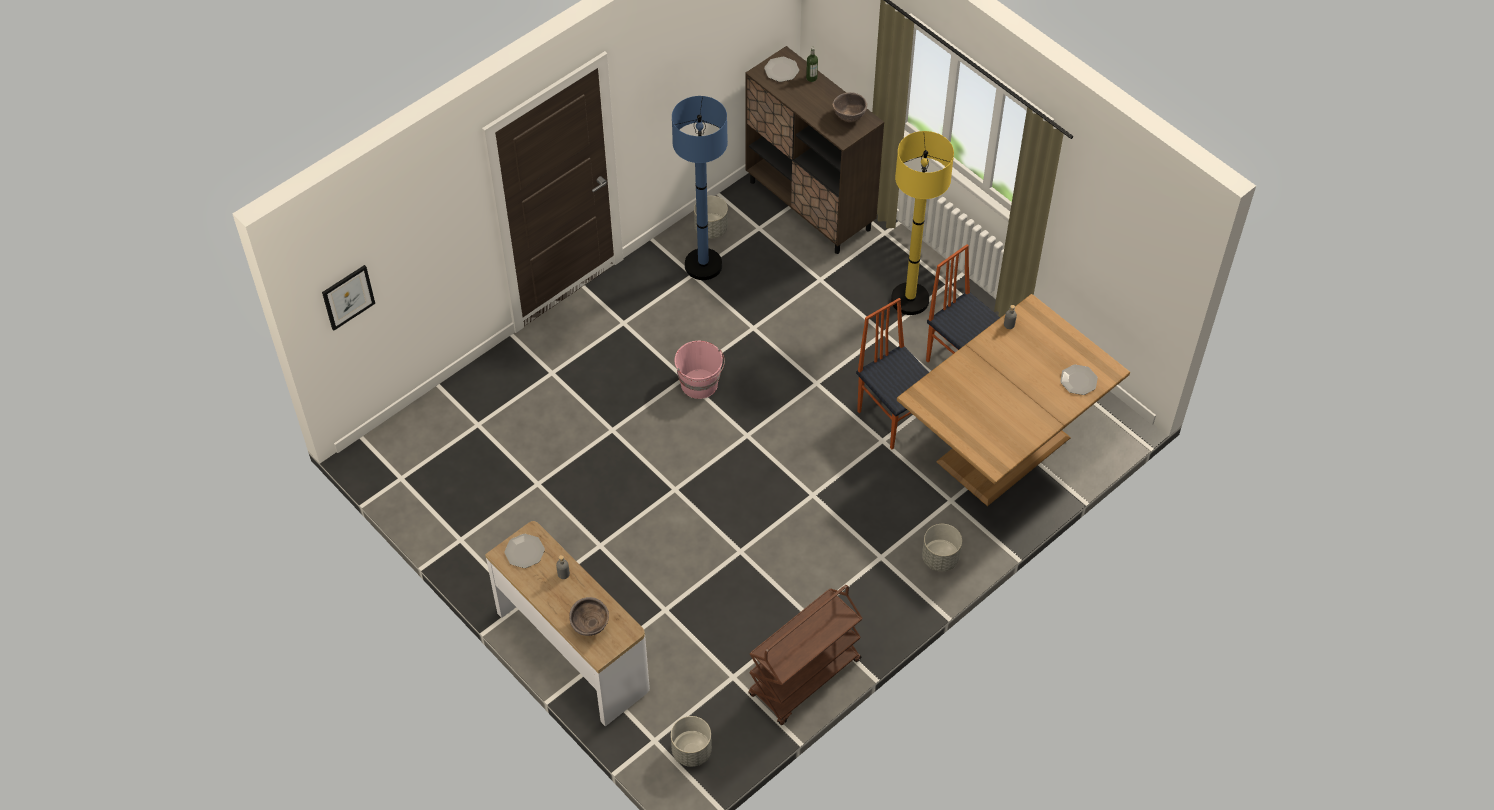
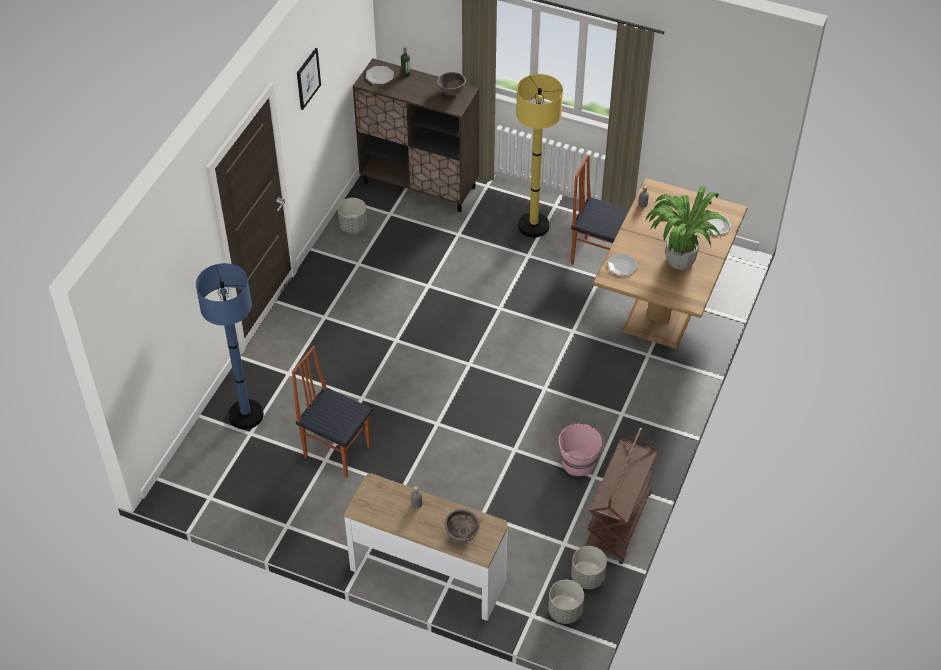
camera: 25 degrees left, 5 degrees down
(348, 297) = (138, 345): picture -> picture (308, 78)
(524, 551) = (375, 499): plate -> plate (622, 265)
(700, 384) = (411, 340): pink bucket -> pink bucket (579, 462)
(703, 265) = (362, 254): blue floor lamp -> blue floor lamp (246, 415)
(894, 417) = (572, 311): chair -> chair (337, 451)
(940, 558) = (665, 398): grey planter -> grey planter (587, 577)
(1011, 407) = (680, 259): none -> potted plant

